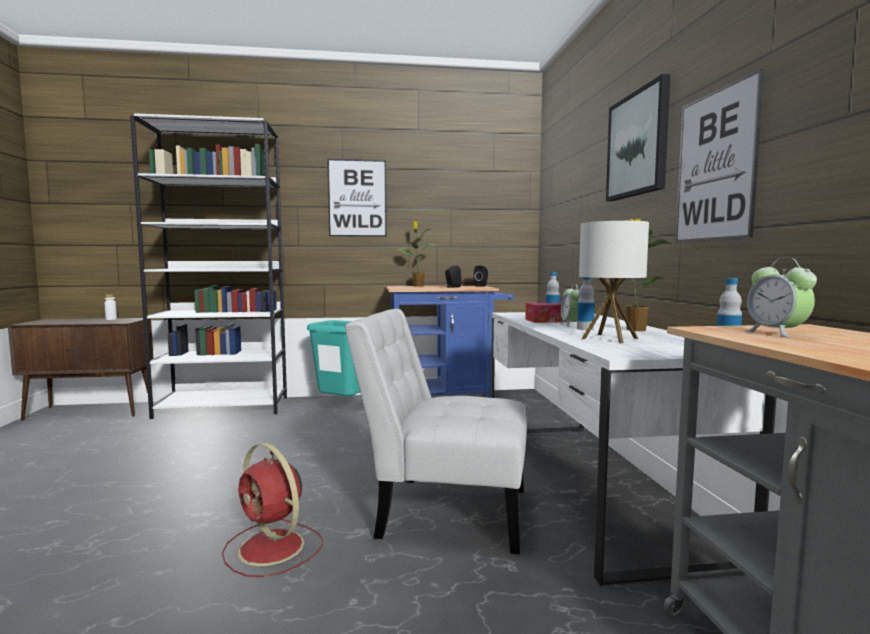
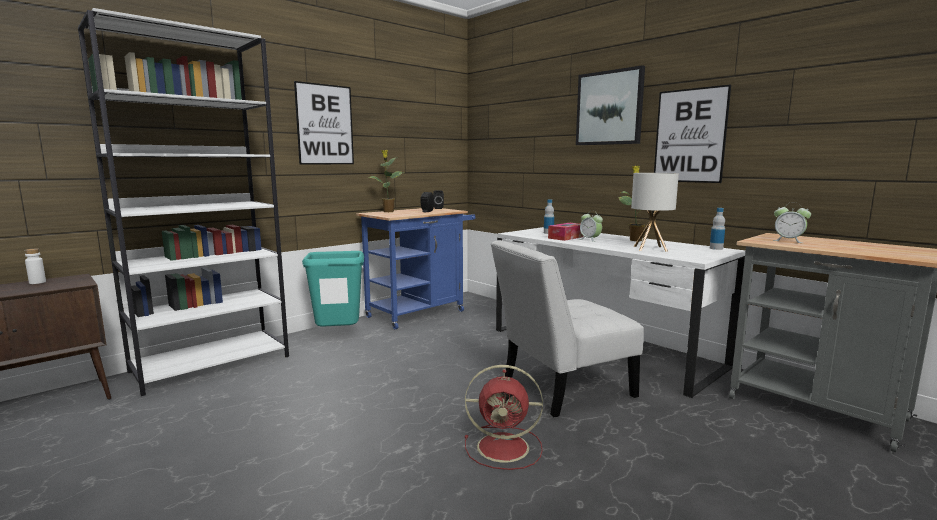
camera: 35 degrees left, 5 degrees up
(585, 329) = (610, 242): bottle -> none

